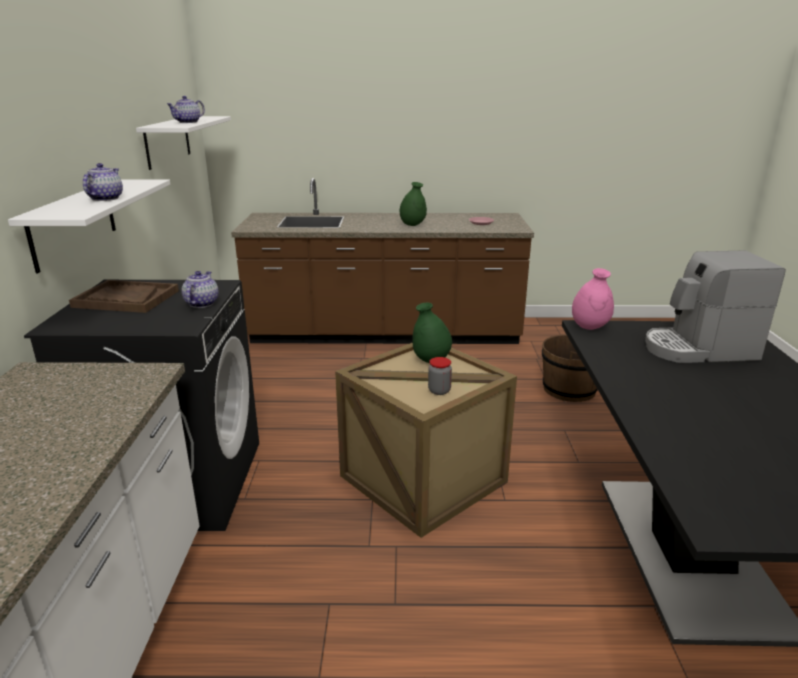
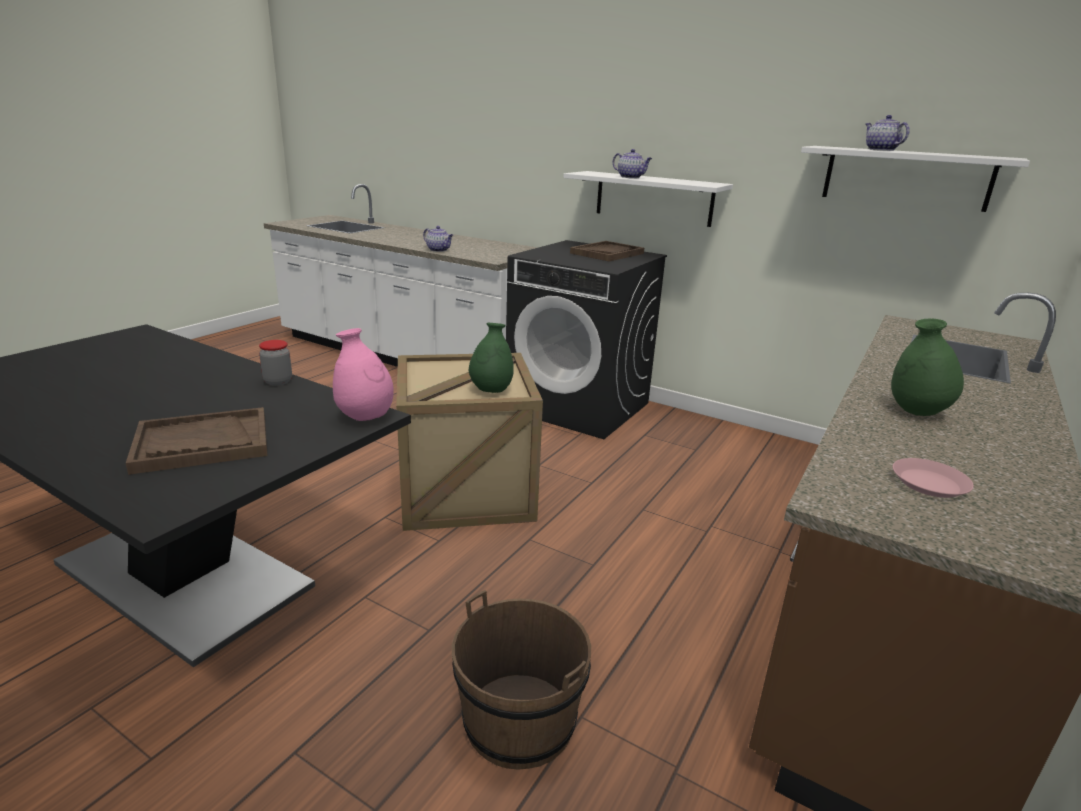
camera: 120 degrees right, 0 degrees up
(201, 303) = (569, 261): teapot -> teapot (439, 250)
(439, 391) = (432, 376): jar -> jar (278, 381)
(699, 349) = (202, 443): coffee machine -> brown tray

